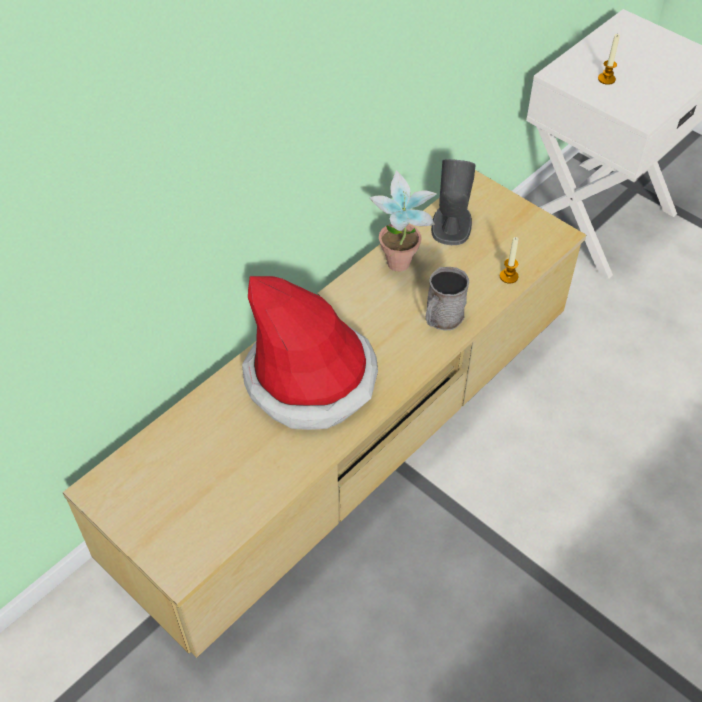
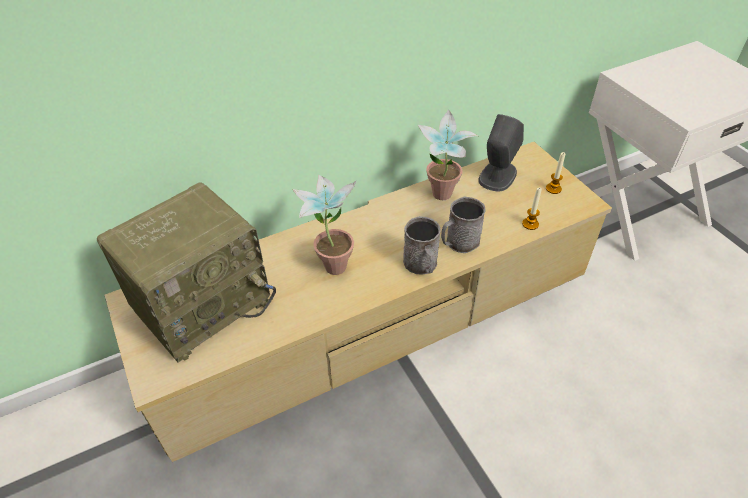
camera: 20 degrees right, 5 degrees down
(188, 468) = (203, 303): none -> radio
(311, 378) = (331, 261): hat -> potted plant
(413, 356) = (422, 265): none -> grey mug
(606, 79) = (664, 85): candle -> candle (553, 189)

